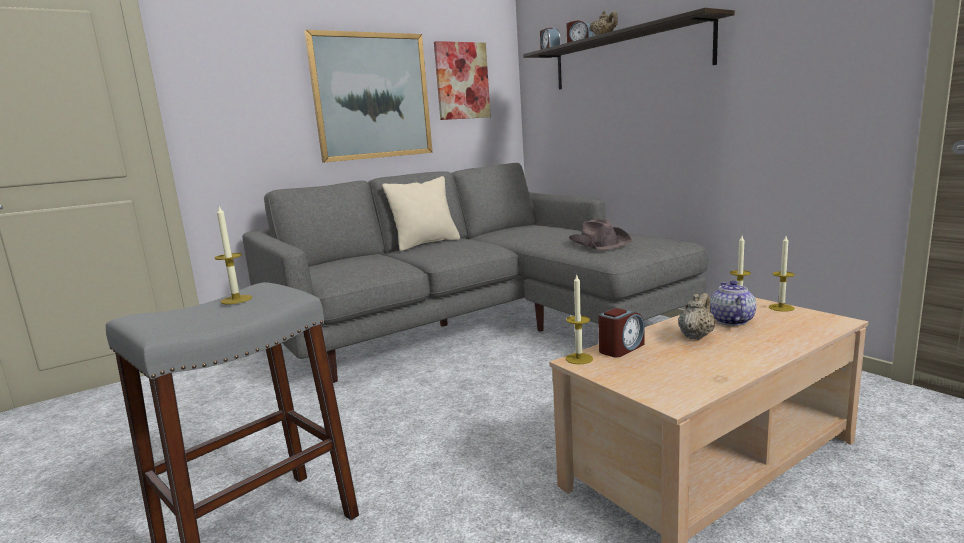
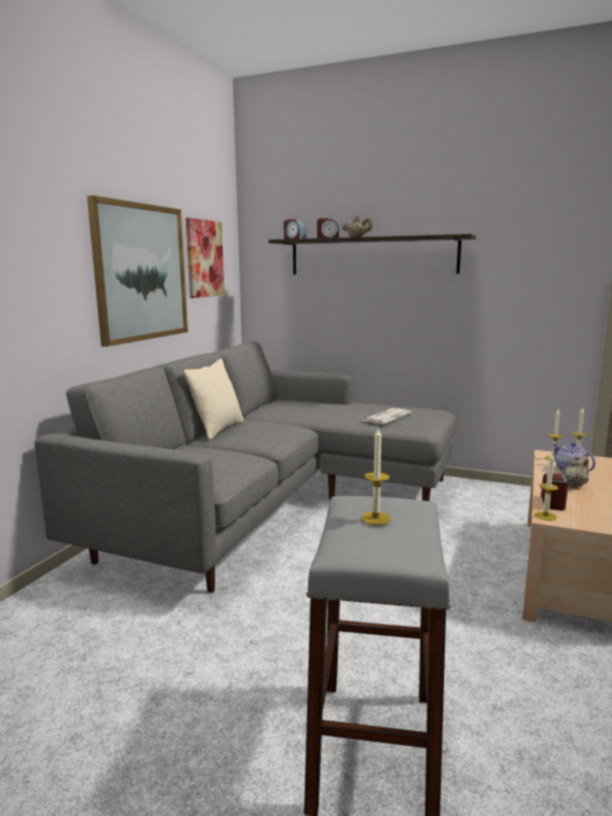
camera: 35 degrees left, 0 degrees up
(599, 244) = (387, 417): brown hat -> newspaper
(696, 336) = (574, 485): beige teapot -> beige teapot turned 45 degrees clockwise

